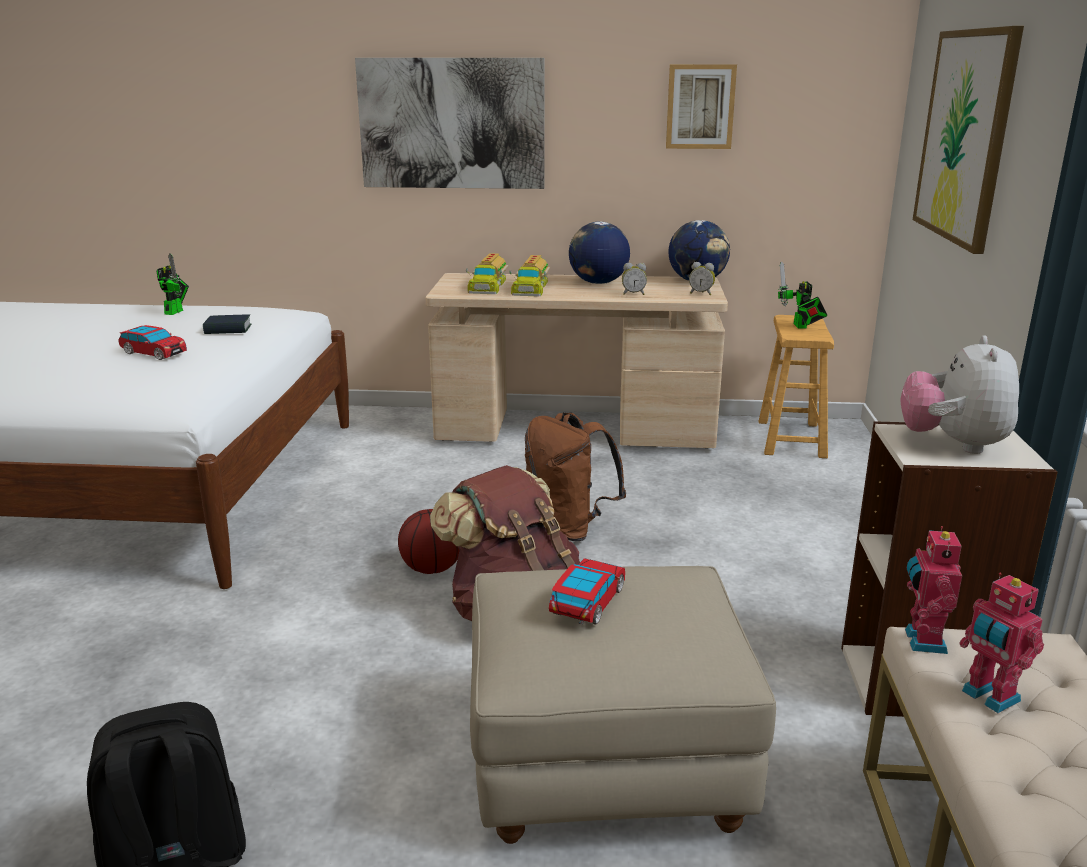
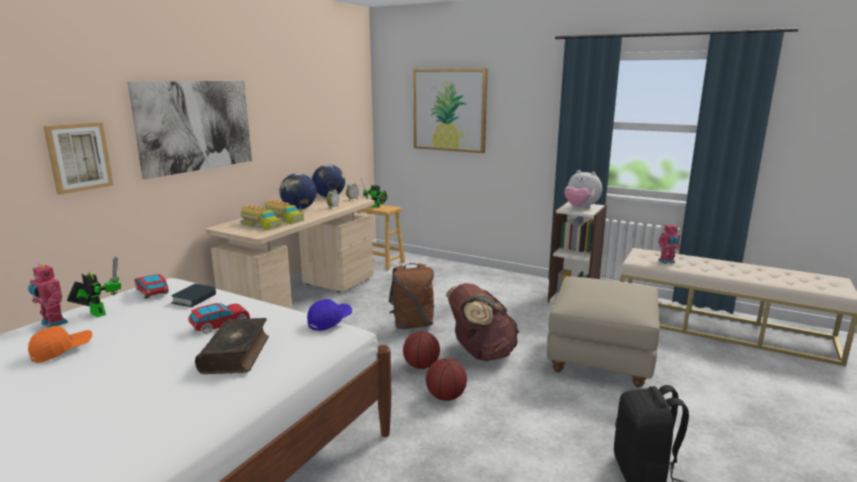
camera: 65 degrees left, 5 degrees down
(75, 375) = (237, 354): none -> book
(83, 325) = (62, 351): none -> orange cap
(182, 392) = (330, 321): none -> blue cap
(349, 611) = (446, 396): none -> basketball
(588, 603) = (603, 292): toy car -> toy car (152, 292)
(700, 106) = (310, 105): picture -> picture (78, 157)
(922, 641) = (636, 260): toy robot -> toy robot (52, 323)

